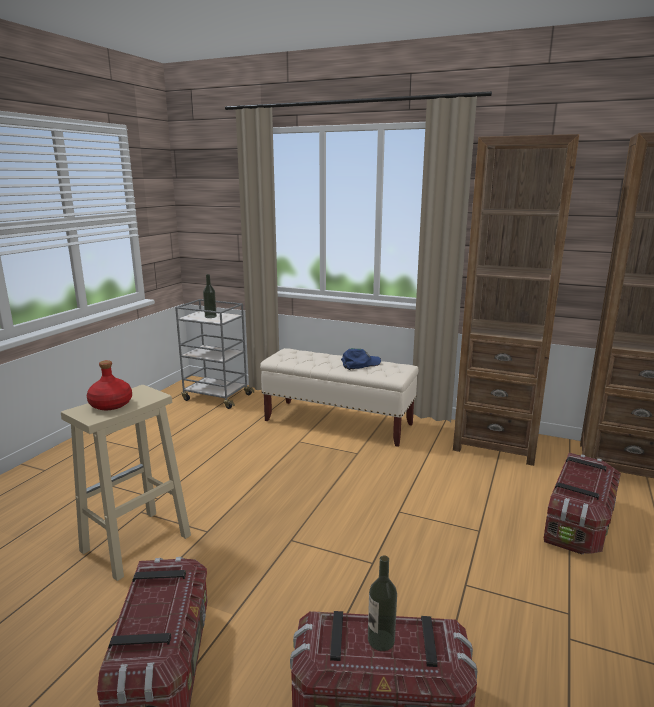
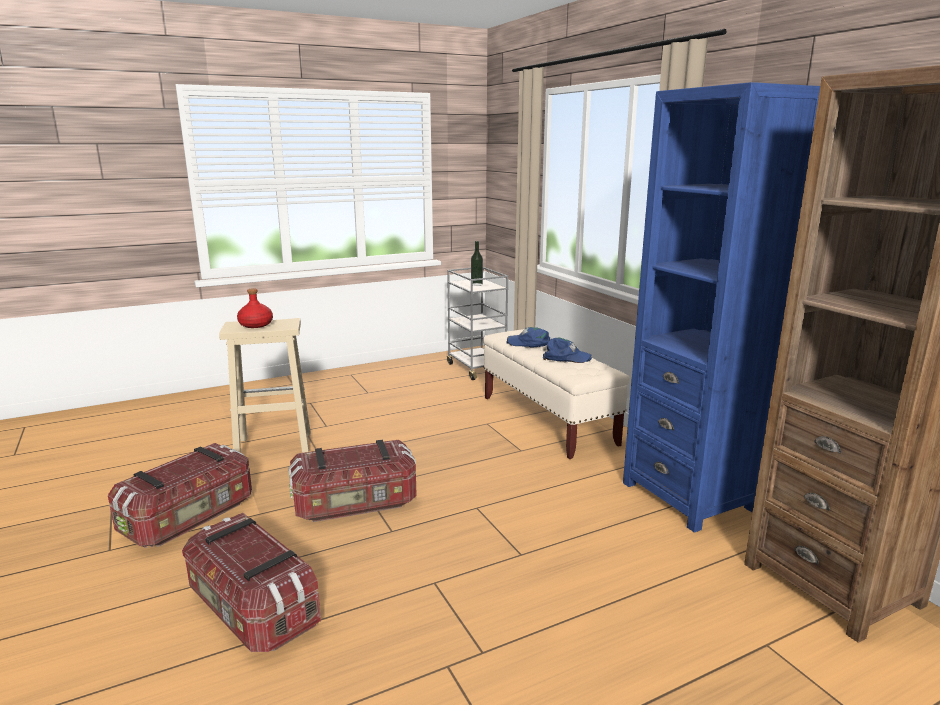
camera: 40 degrees right, 0 degrees up
(312, 359) = (529, 343): none -> blue cap
(381, 640) = (250, 550): bottle -> none
(496, 443) = (688, 496): brown bookcase -> blue bookcase
(578, 523) = (641, 600): storage box -> storage box (355, 504)

